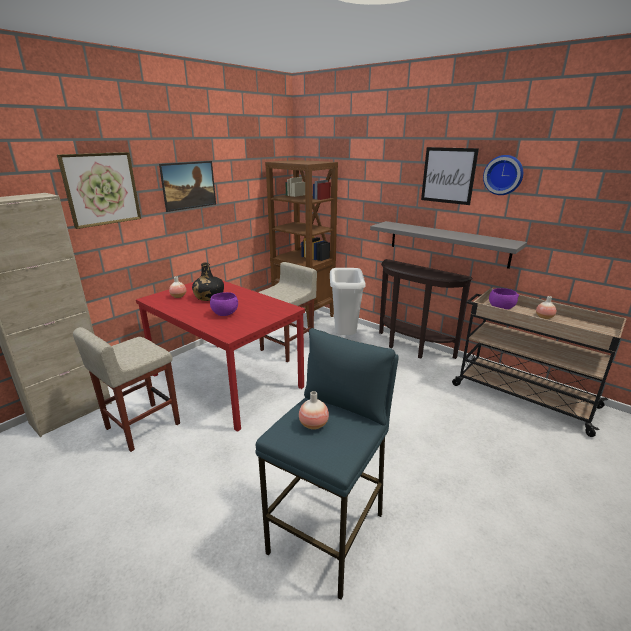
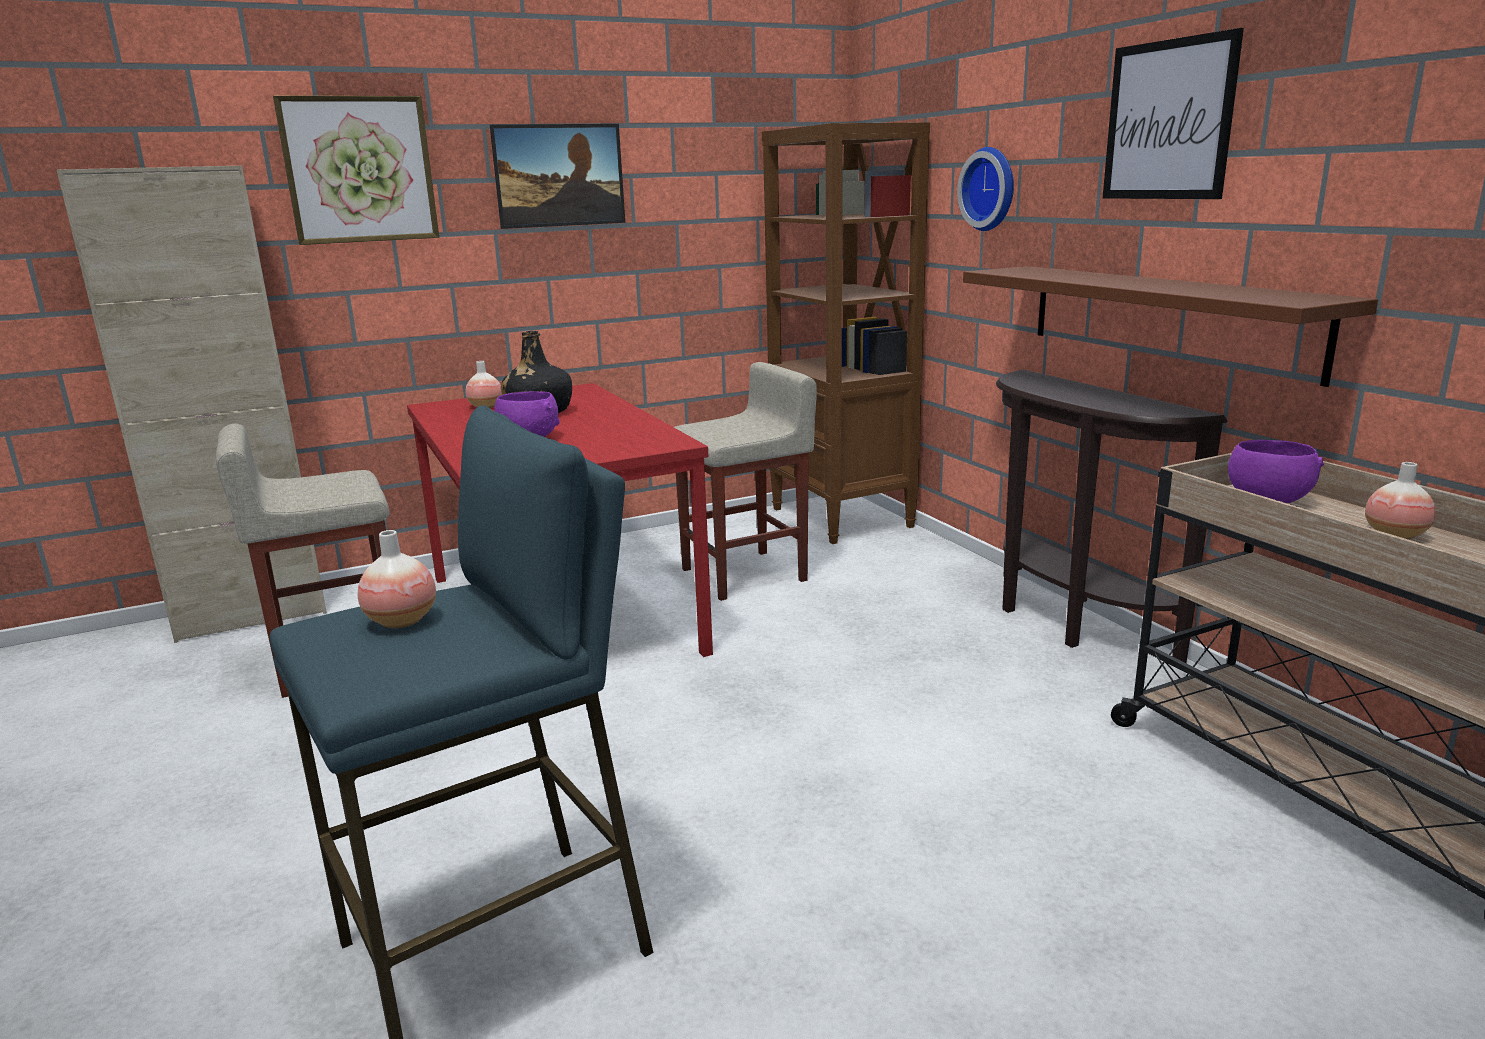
camera: 25 degrees right, 5 degrees down
(344, 336) = (903, 571): white trash can -> none
(447, 243) = (1166, 318): grey shelf -> brown shelf
(503, 175) = (1310, 96): wall clock -> wall clock (991, 189)

